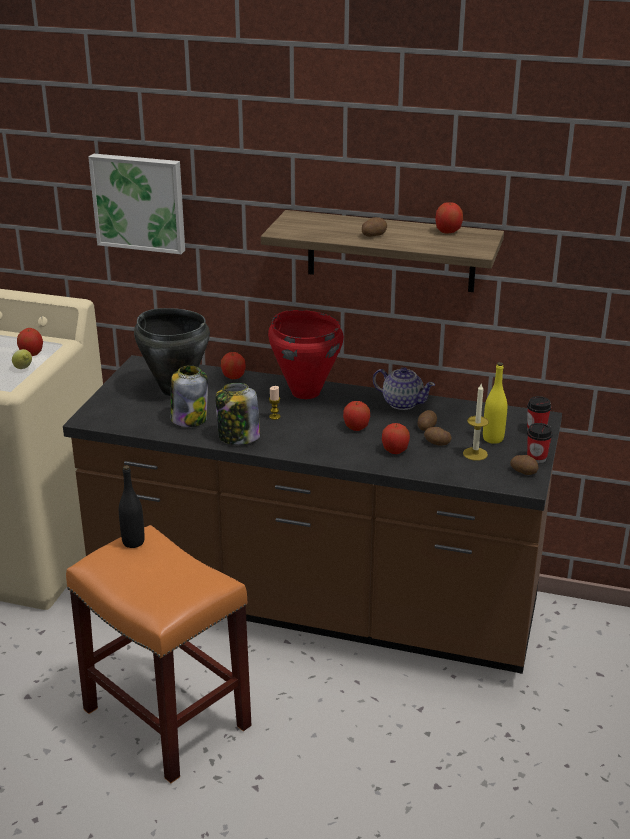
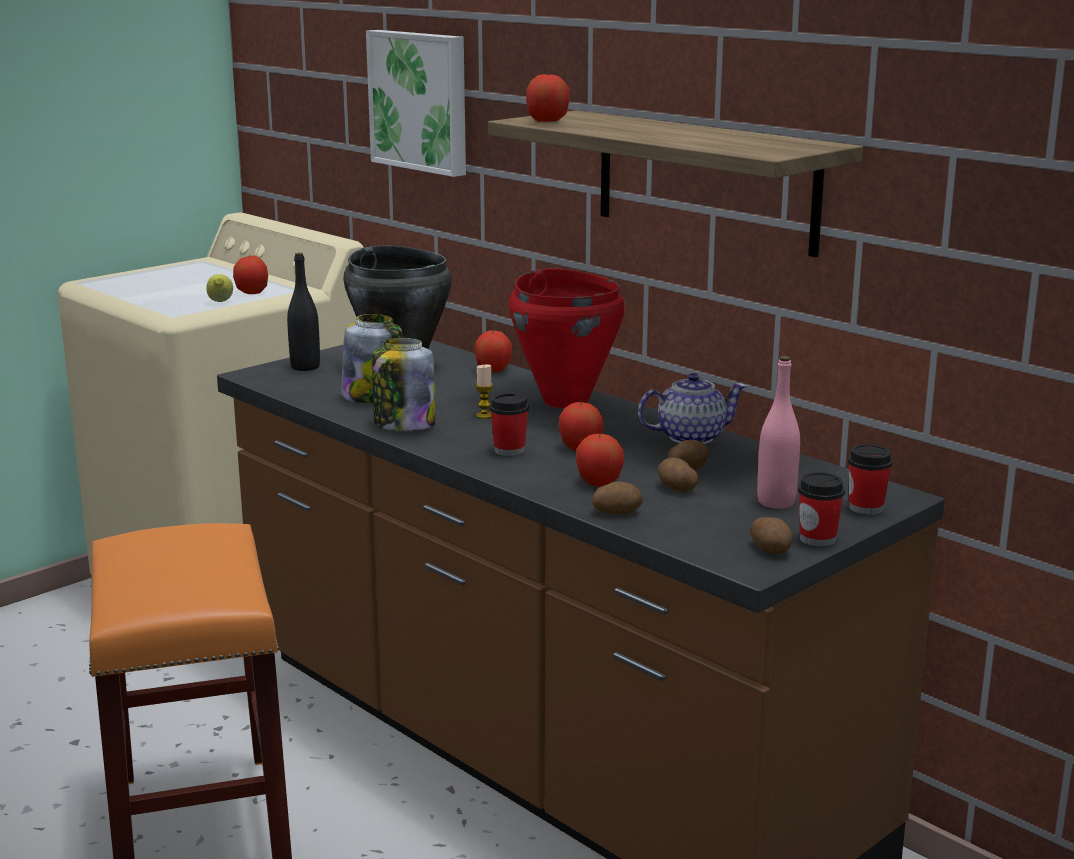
camera: 30 degrees right, 10 degrees down
(133, 542) = (193, 531): black bottle -> black bottle (305, 367)
(321, 440) = (509, 450): none -> cup
(373, 235) = (644, 131): potato -> potato (616, 512)
(402, 403) = (690, 437): teapot -> teapot turned 75 degrees counterclockwise
(448, 231) = (766, 138): apple -> apple (547, 121)
(475, 454) = (719, 512): candle -> none
(493, 438) = (776, 502): yellow bottle -> pink bottle

